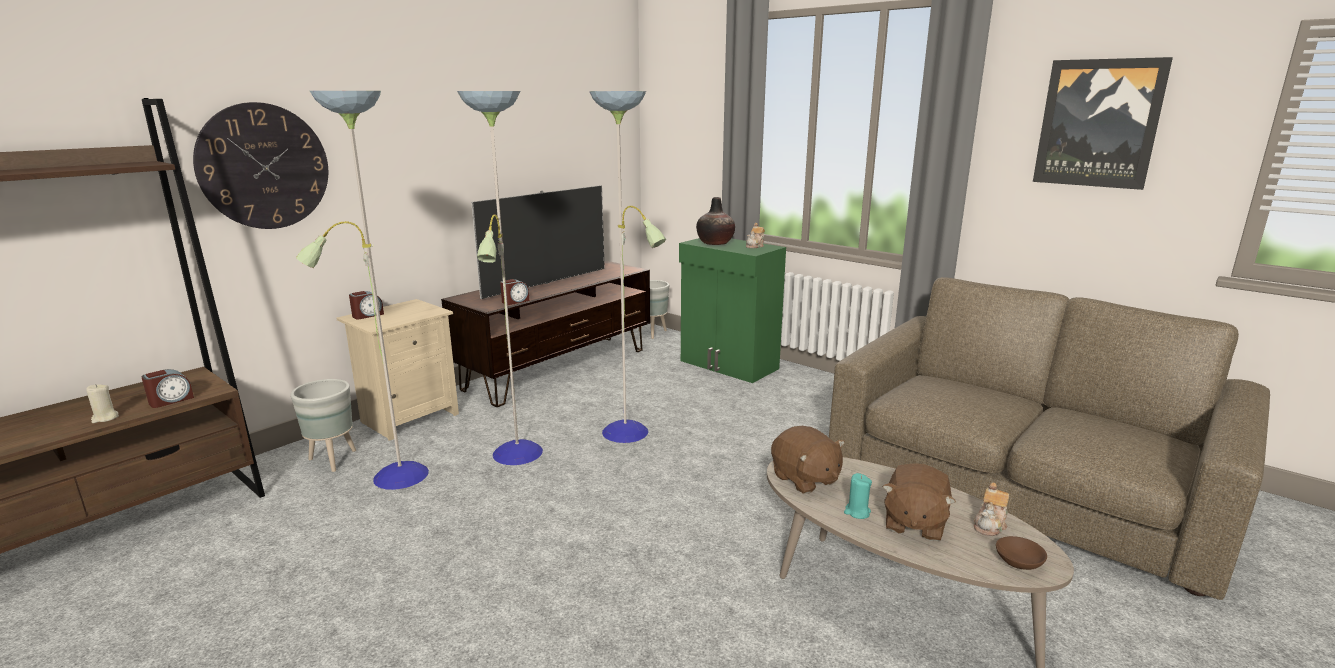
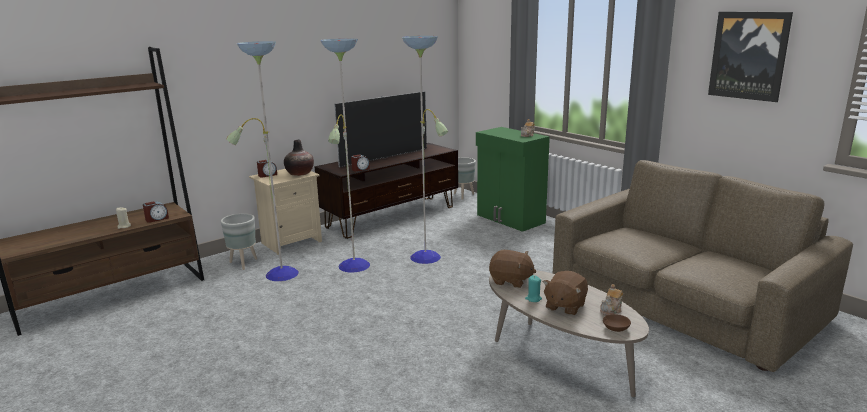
camera: 10 degrees right, 0 degrees up
(264, 166) = (210, 83): wall clock -> none
(715, 243) = (500, 132): vase -> vase (300, 173)
(805, 479) = (511, 281): brown plush toy -> brown plush toy turned 45 degrees counterclockwise

